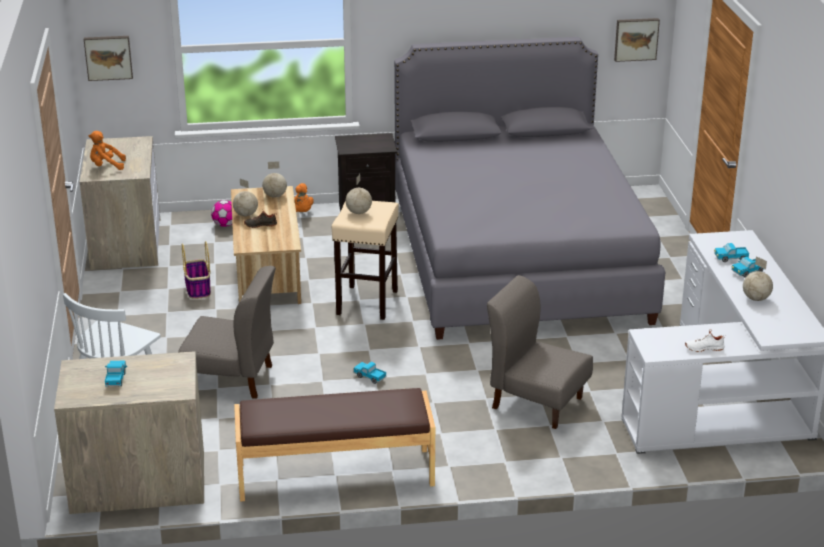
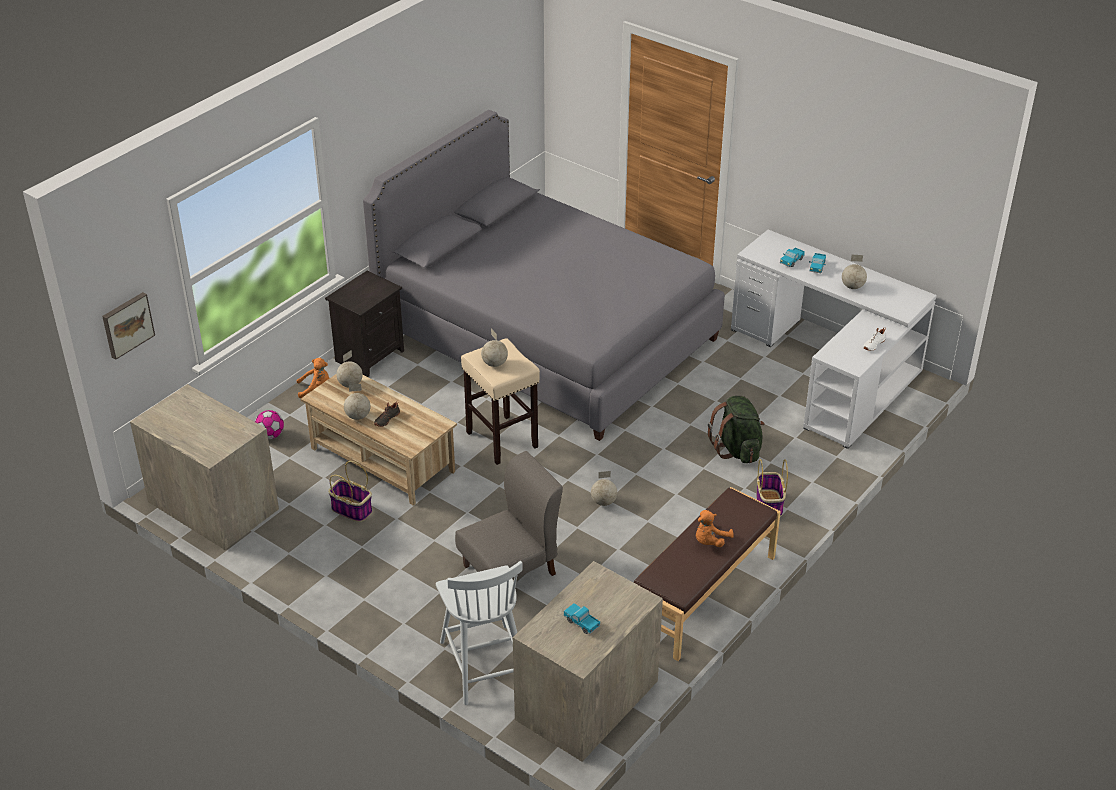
camera: 45 degrees left, 10 degrees up
(106, 166) = (205, 439): orange plush toy -> orange plush toy (710, 541)
(369, 377) = (604, 502): toy truck -> globe
(495, 451) = (769, 504): none -> basket
(536, 402) = (737, 449): grey chair -> green backpack
(636, 39) = (522, 91): picture -> none

